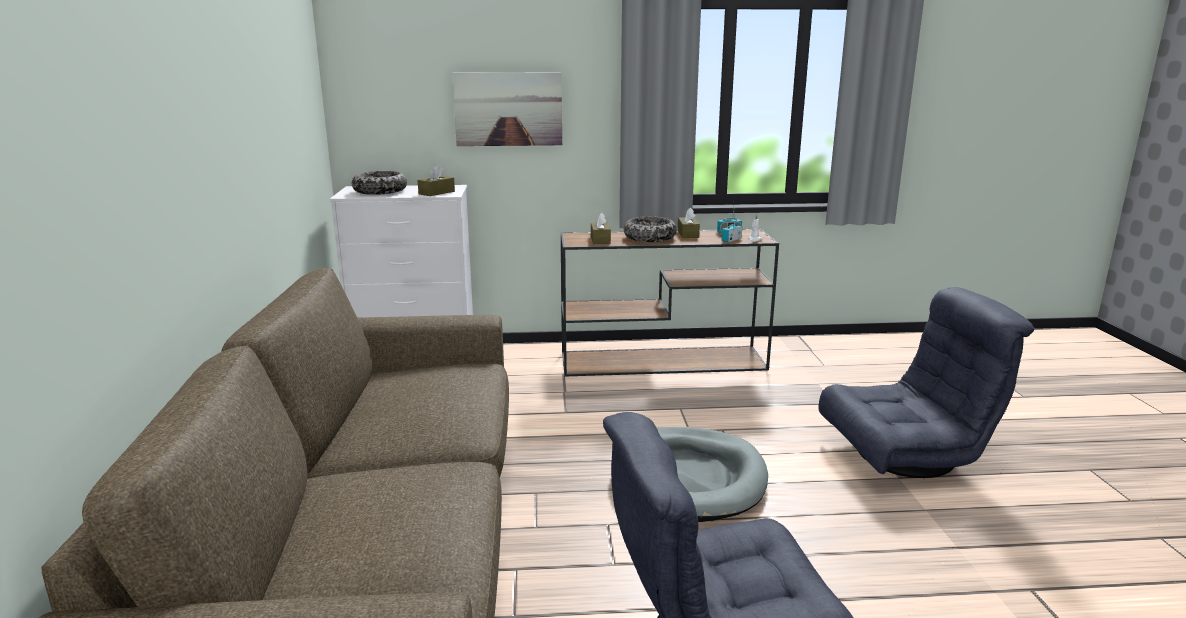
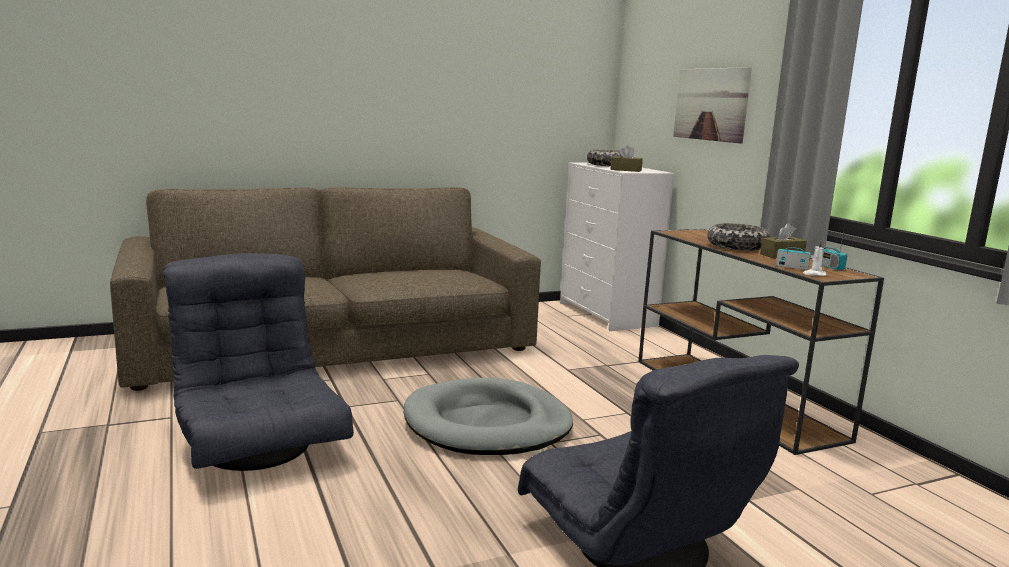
camera: 70 degrees right, 5 degrees down
(600, 240) = (697, 236): brown tissue box -> none

